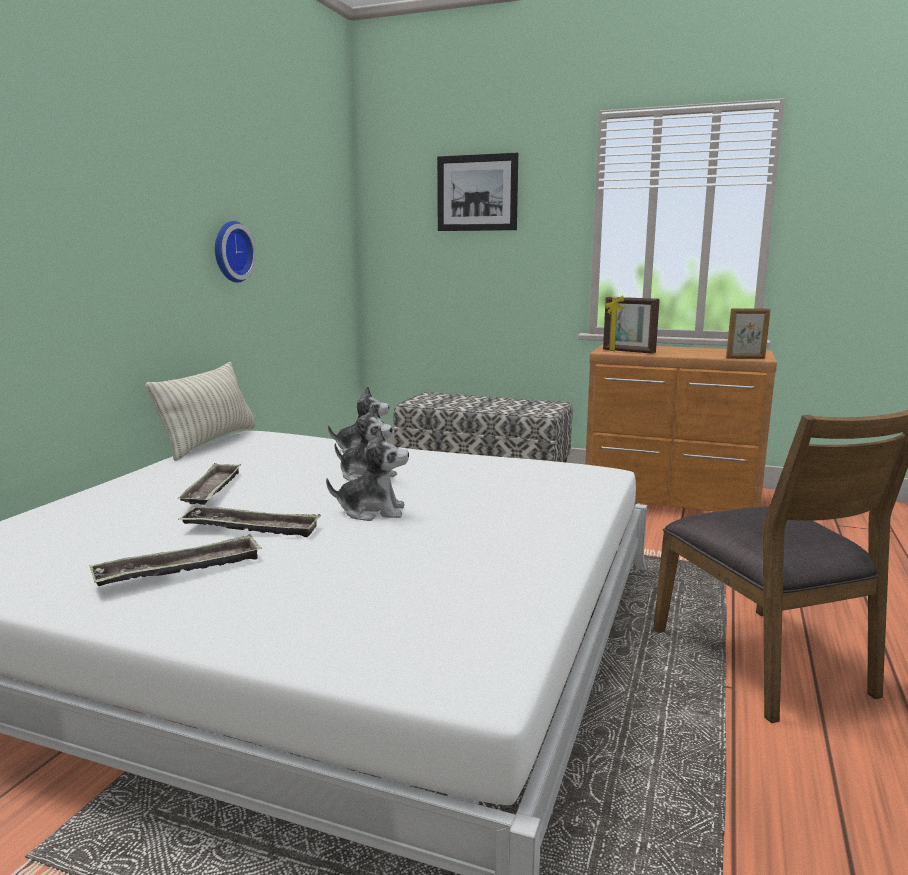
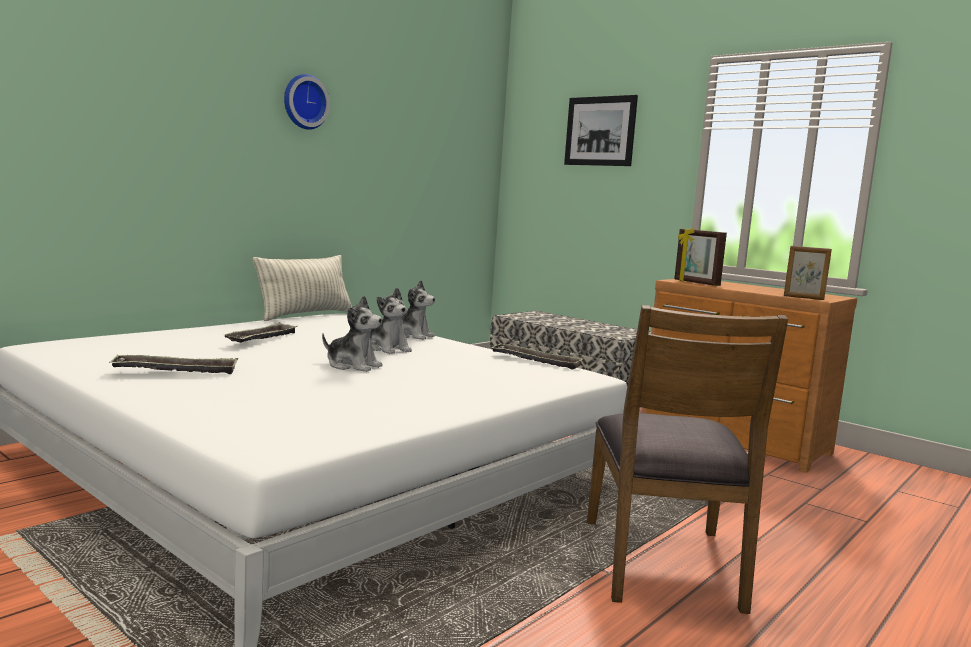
camera: 20 degrees right, 5 degrees down
(230, 252) = (356, 166): wall clock -> wall clock (304, 102)
(250, 528) = (253, 360): tray -> tray (535, 360)

